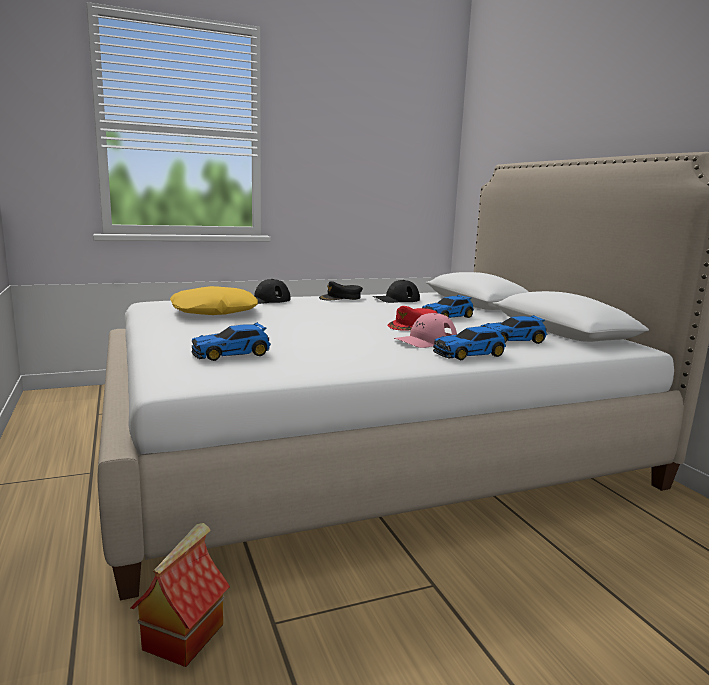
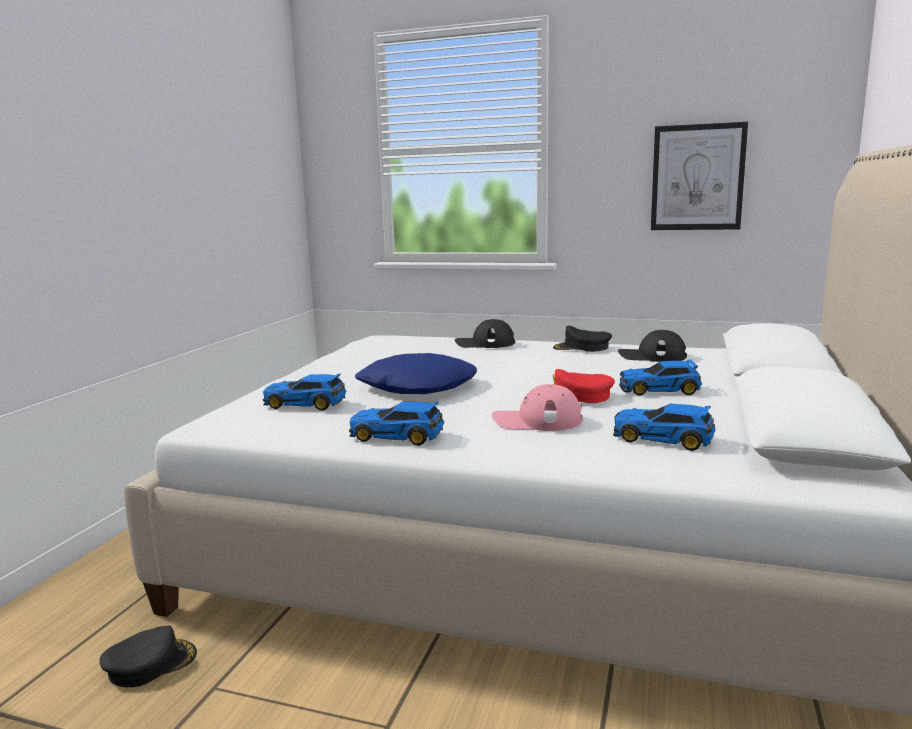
camera: 40 degrees right, 0 degrees up
(183, 635) = (150, 663): toy house -> black cap
(214, 311) = (402, 353): yellow pillow -> none
(288, 332) = (416, 387): none -> blue pillow
(369, 173) = (697, 177): none -> picture
(470, 354) = (547, 448): toy car -> toy car (398, 436)

